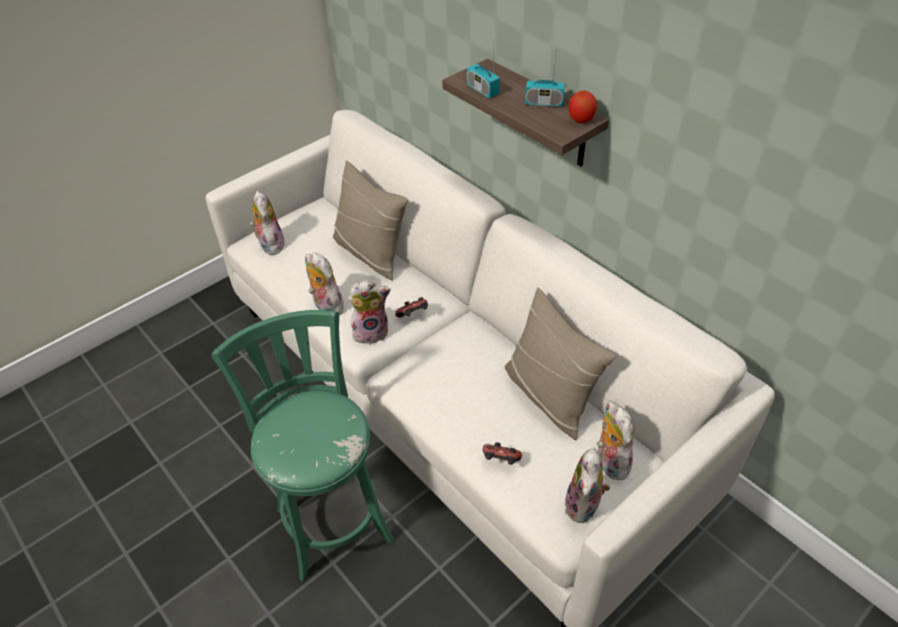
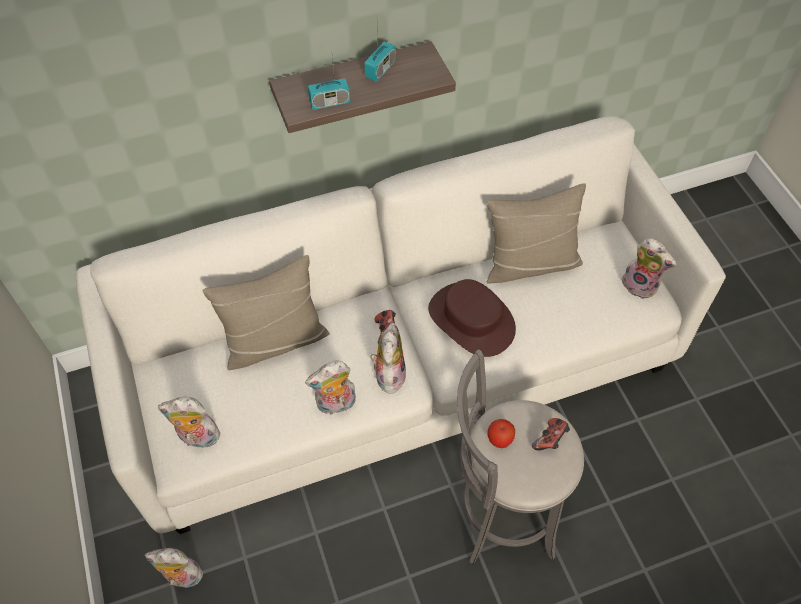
camera: 70 degrees left, 10 degrees up
(332, 519) = (499, 514): green stool -> grey stool
(454, 368) = (471, 320): none -> brown hat
(500, 461) = (585, 321): game controller -> game controller (550, 440)
(581, 119) = (422, 57): apple -> apple (499, 439)
(609, 461) = (606, 253): plush toy -> plush toy (181, 577)

